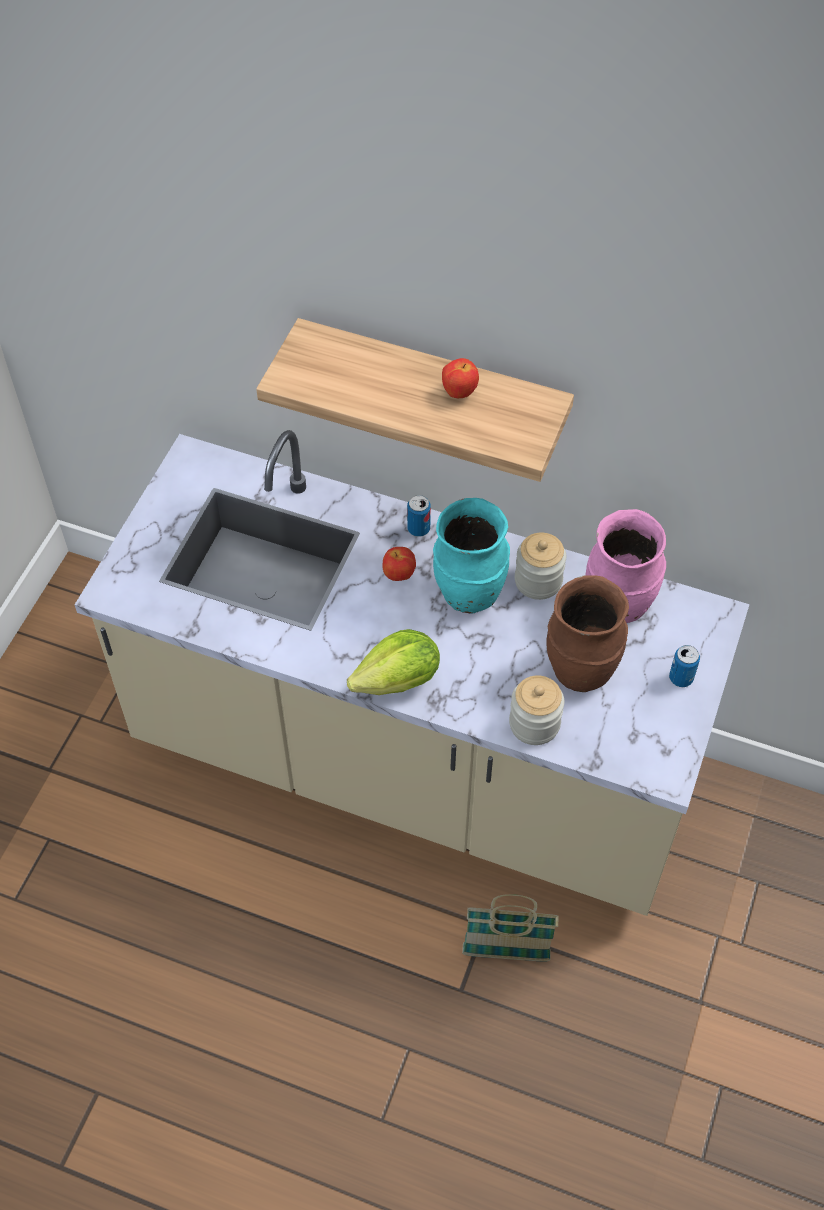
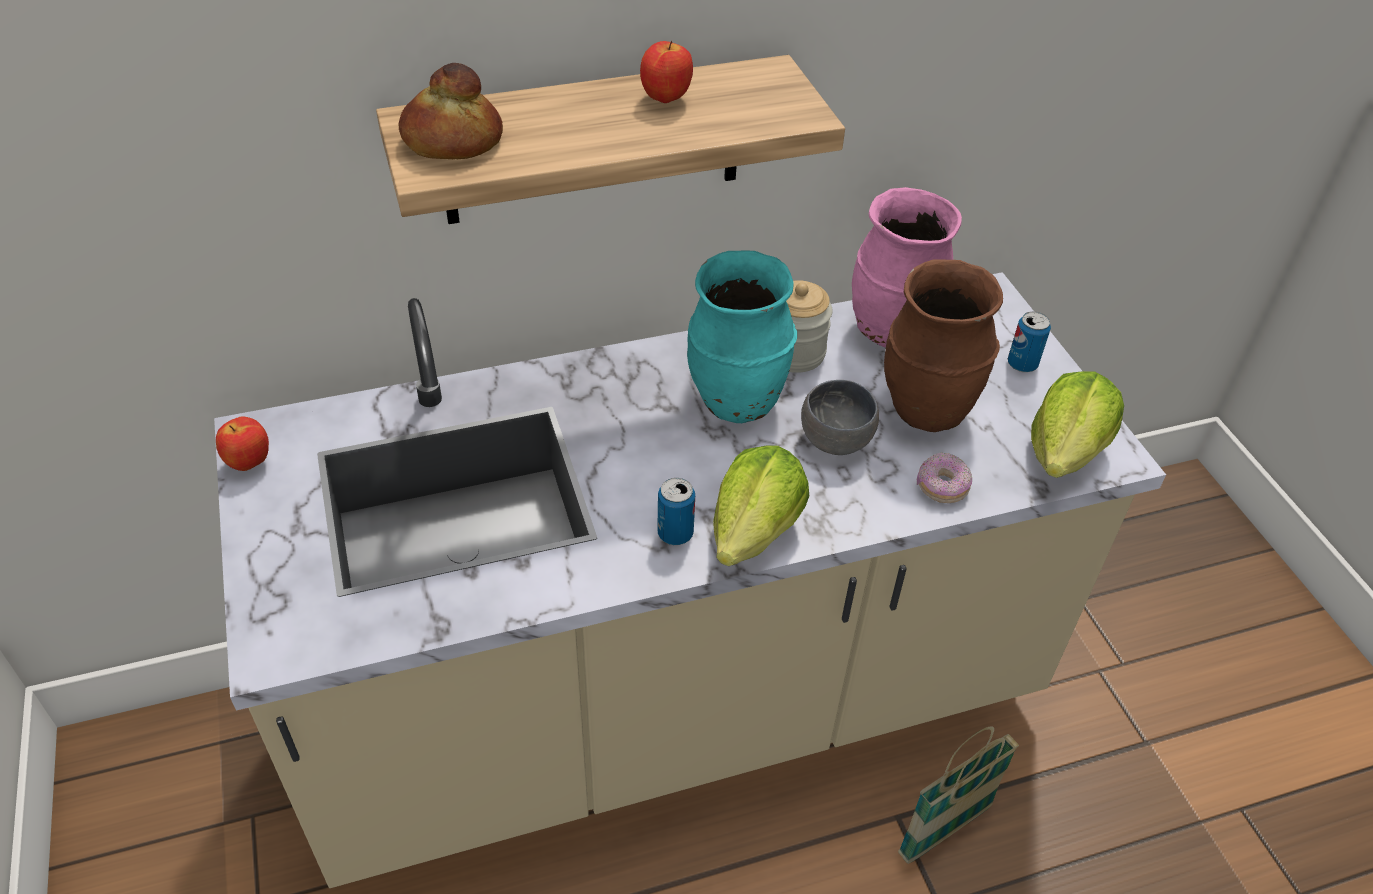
camera: 40 degrees left, 10 degrees down
(314, 364) = (452, 141): none -> bread
(399, 575) = (642, 425): apple -> apple (249, 463)
(418, 529) = (616, 369): can -> can (675, 534)
(501, 657) = (837, 443): none -> grey bowl
(534, 723) = (942, 487): jar -> donut
(639, 752) = (1066, 452): none -> lettuce

